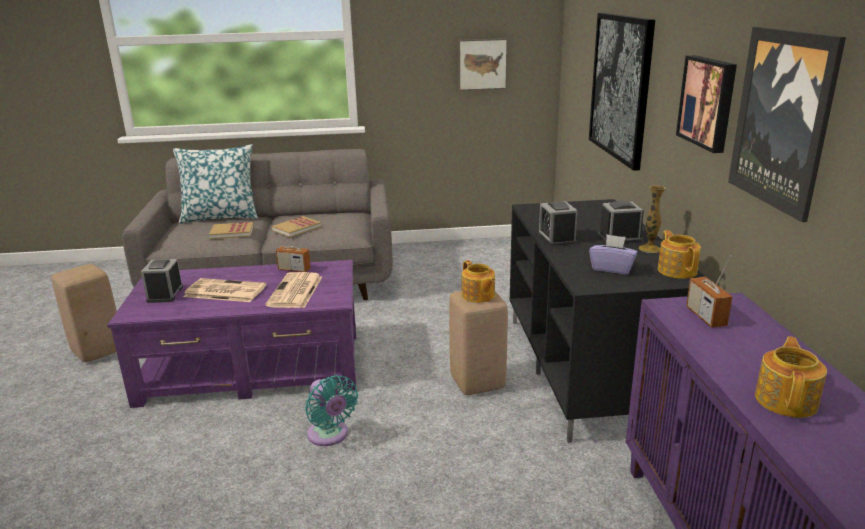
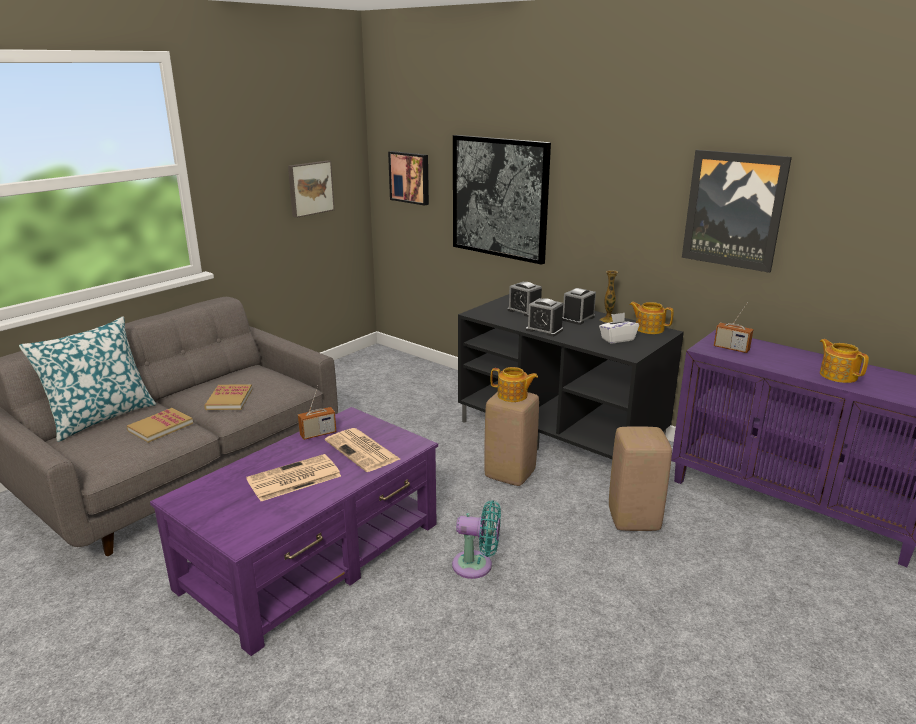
camera: 45 degrees left, 0 degrees up
(97, 351) = (89, 636): beige stool -> beige stool (634, 520)
(165, 294) = (234, 508): alarm clock -> alarm clock (524, 311)
(612, 268) = (617, 339): purple tissue box -> white tissue box
(708, 102) = (641, 203): picture -> picture (410, 177)

